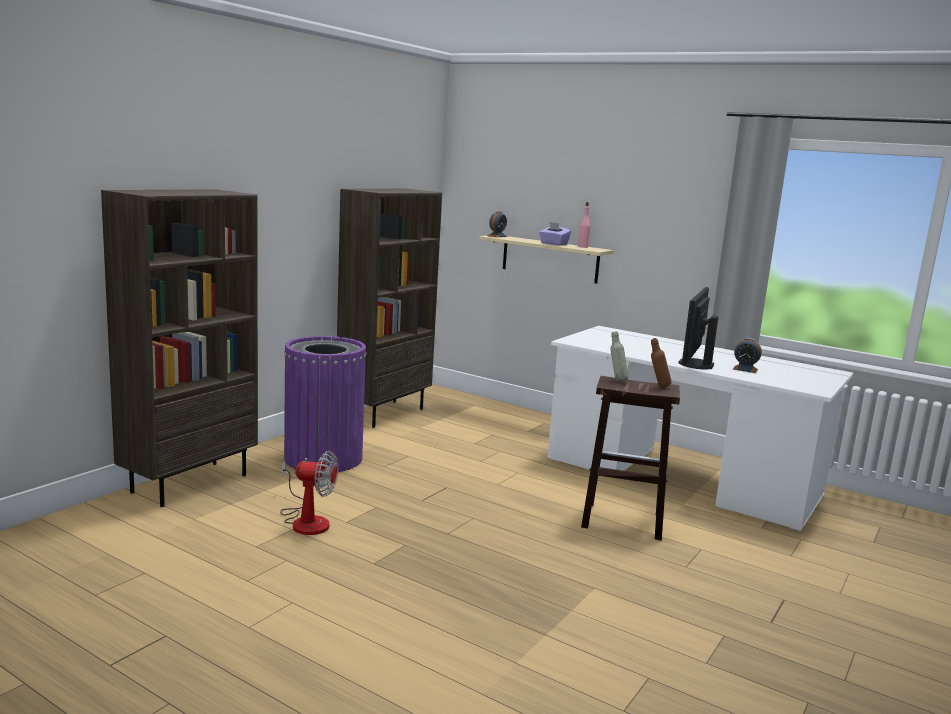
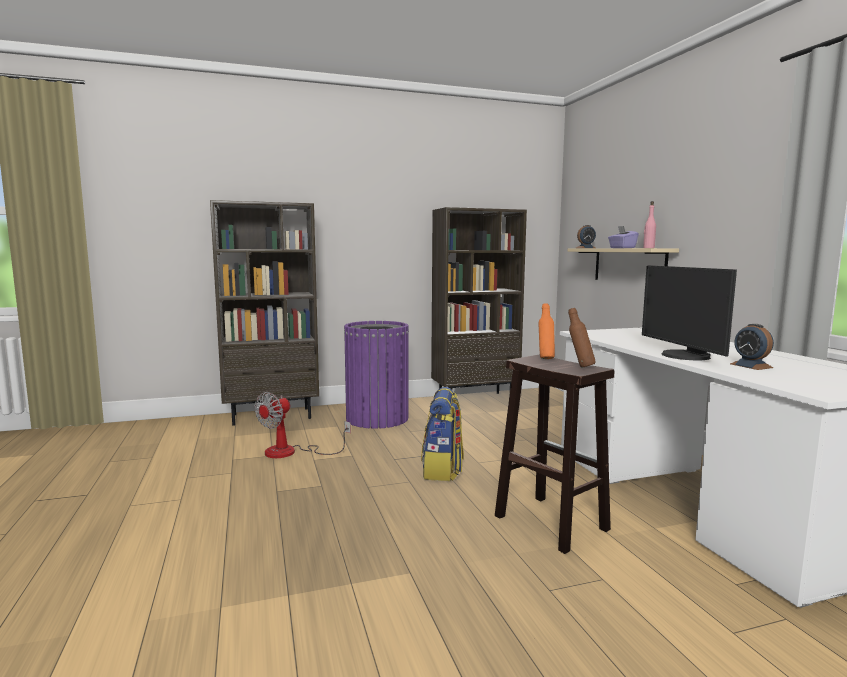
camera: 40 degrees right, 5 degrees down
(306, 520) = (291, 452): fan -> fan turned 75 degrees clockwise
(482, 499) = (443, 470): none -> backpack
(616, 380) = (545, 358): grey bottle -> orange bottle
(694, 364) = (683, 356): monitor -> monitor turned 75 degrees counterclockwise

